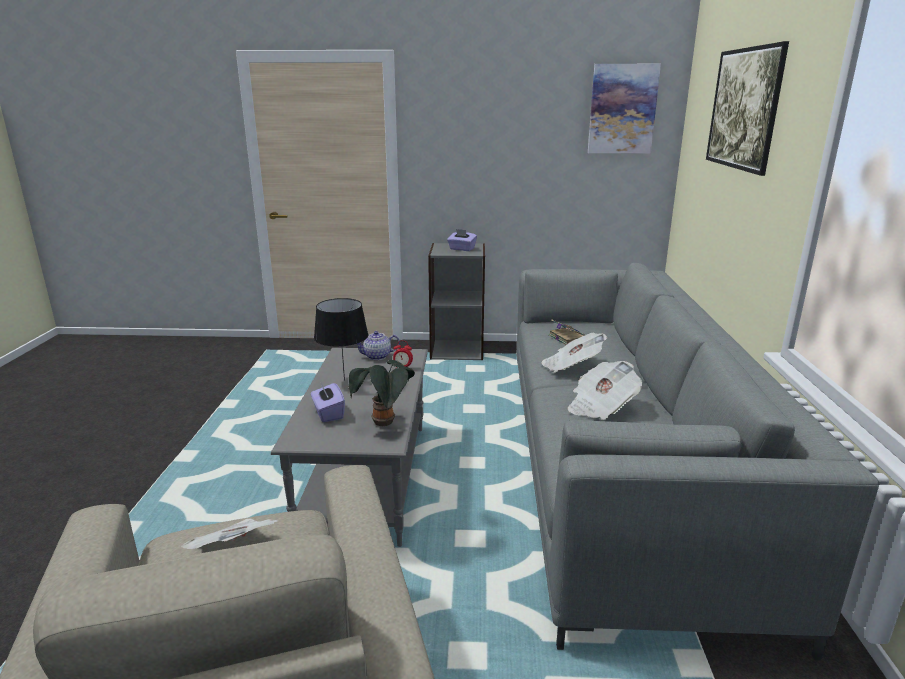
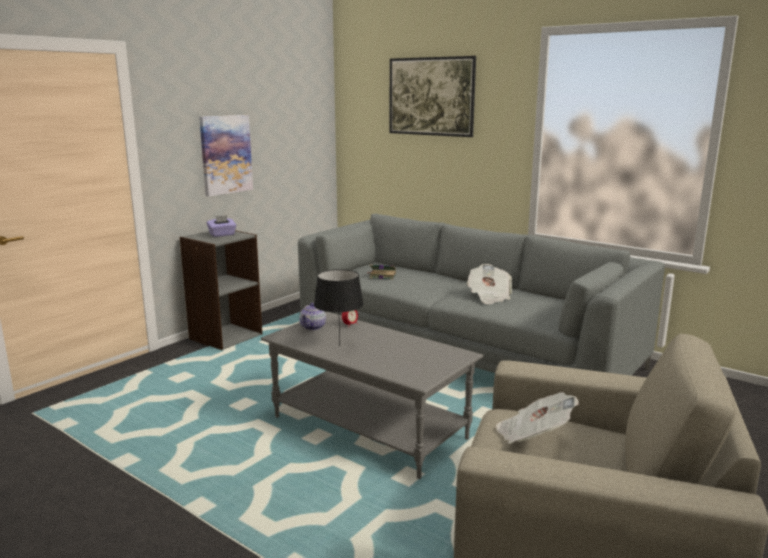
camera: 55 degrees left, 5 degrees down
(328, 413) = (391, 362): purple tissue box -> none
(384, 423) = (433, 349): potted plant -> none
(571, 367) = (425, 287): newspaper -> none
(622, 109) = (301, 99): picture -> picture (226, 154)

